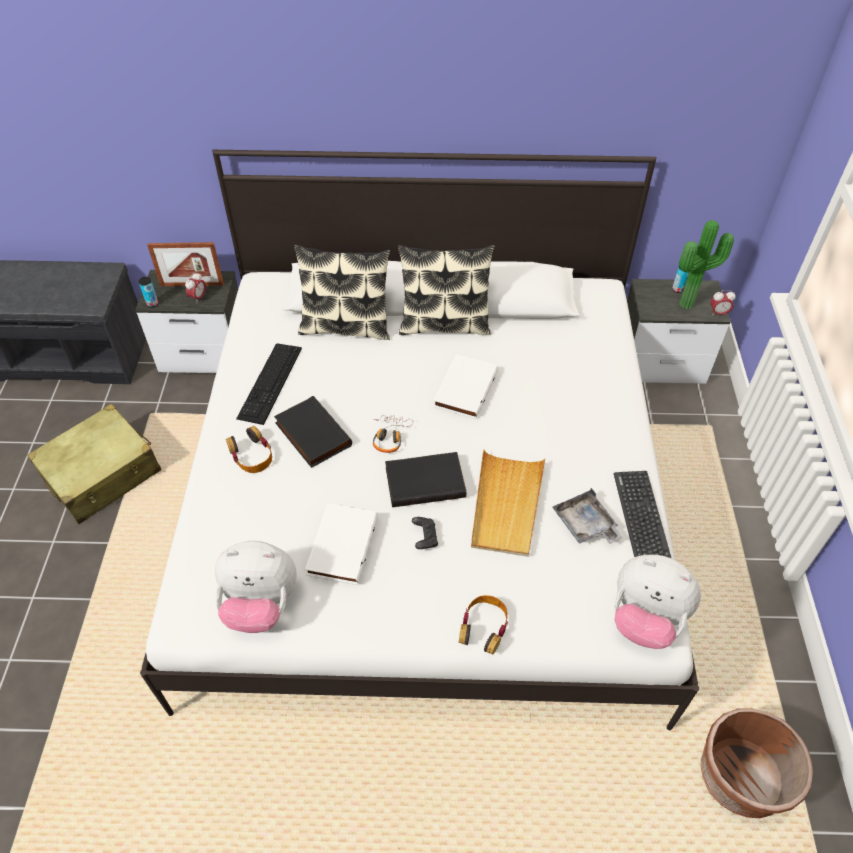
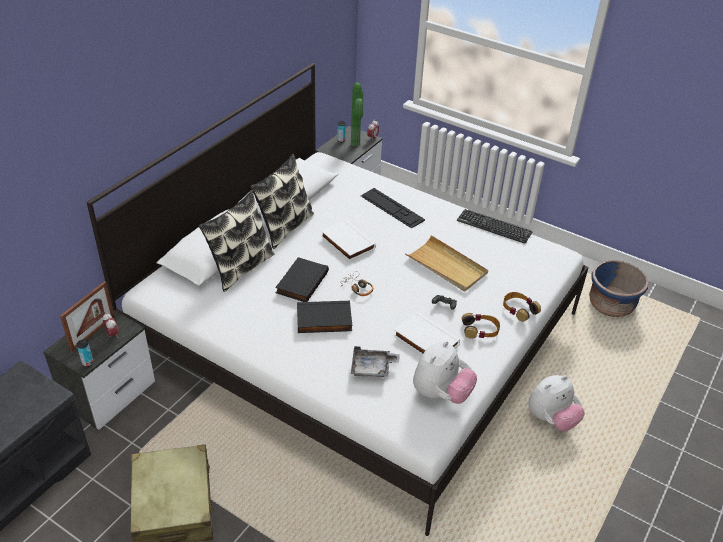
camera: 60 degrees left, 10 degrees down
(251, 455) = (315, 355): headphones -> headphones (480, 330)
(270, 382) = (257, 322): keyboard -> keyboard (392, 208)
(425, 481) = (404, 288): black book -> black book (301, 282)
(585, 525) = (481, 245): grey tray -> grey tray (372, 368)
(645, 619) = (551, 254): plush toy -> plush toy (551, 419)
(739, 777) = (611, 304): brown planter -> blue planter

